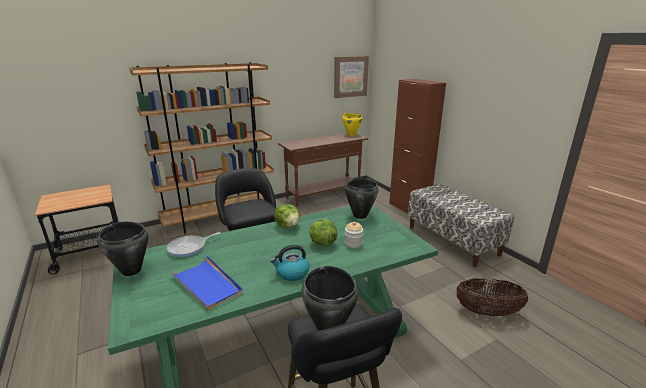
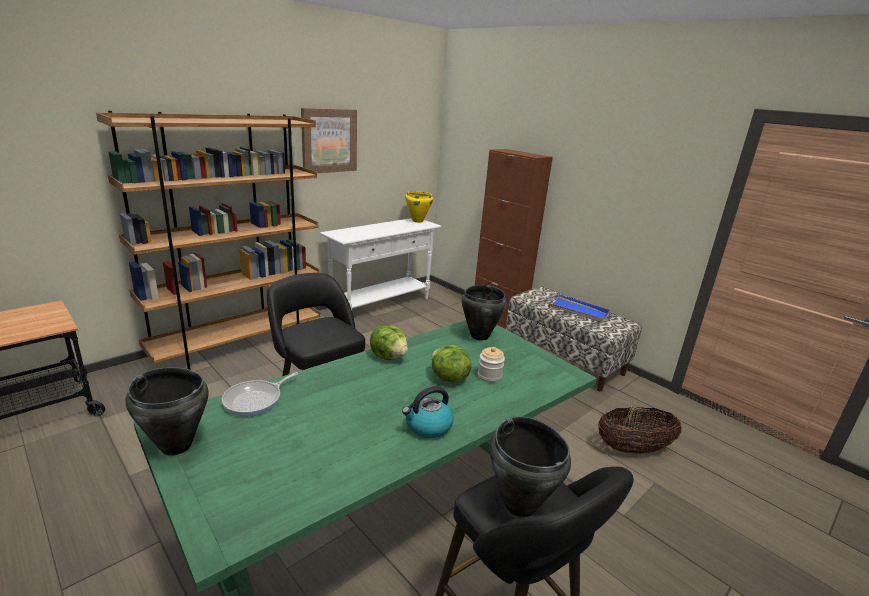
camera: 15 degrees left, 0 degrees up
(207, 285) = (311, 456): blue tray -> blue tray (578, 310)
(324, 195) = (381, 304): brown console table -> white console table
(350, 76) = (415, 141): picture -> picture (329, 140)

